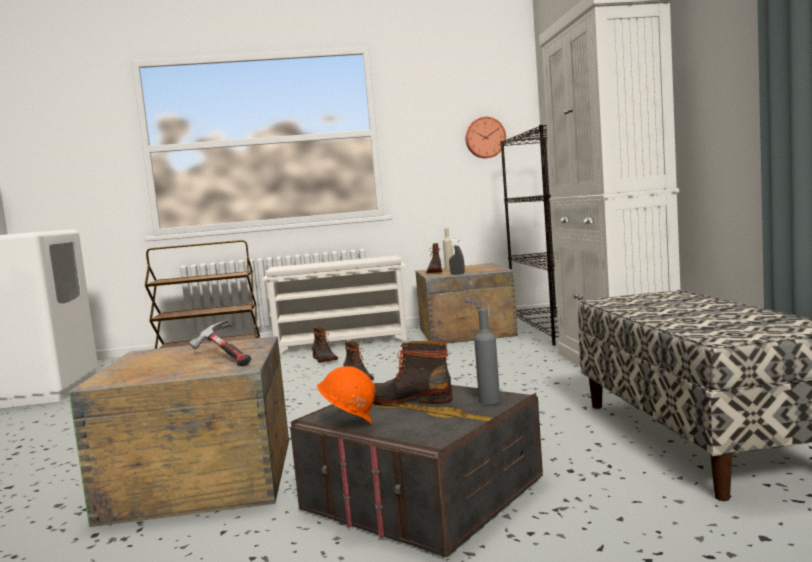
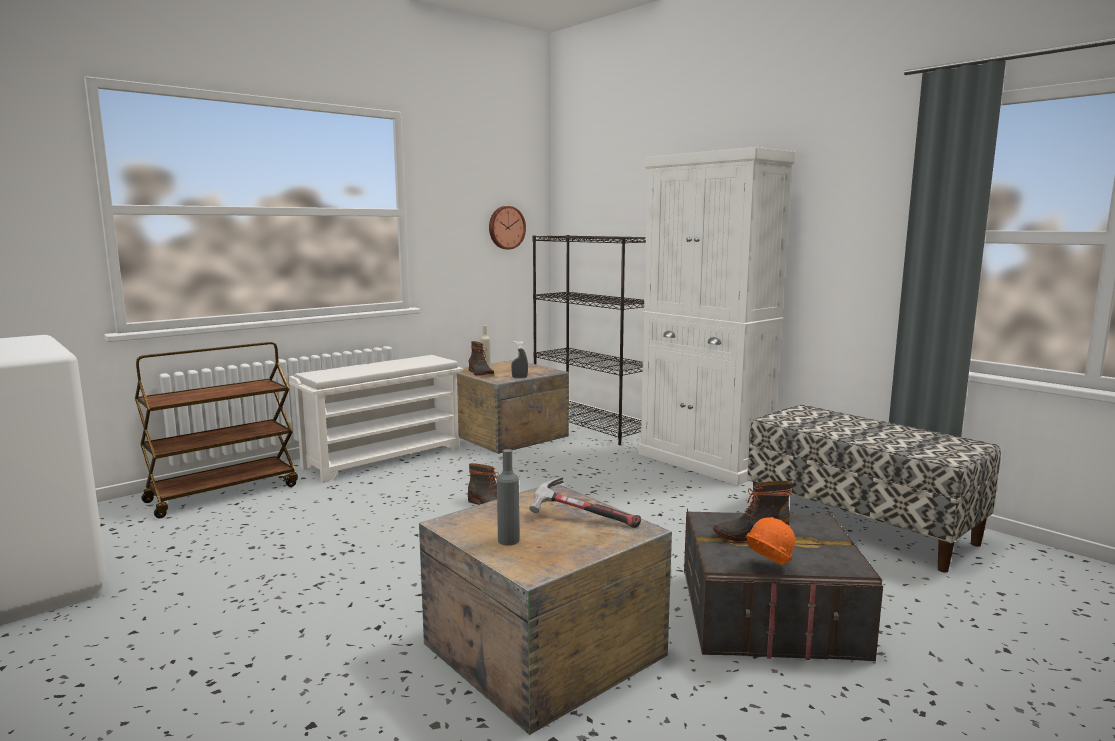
camera: 35 degrees left, 5 degrees up
(324, 359) = (403, 483): boot -> none
(489, 401) = (814, 525): grey bottle -> grey bottle (508, 540)

